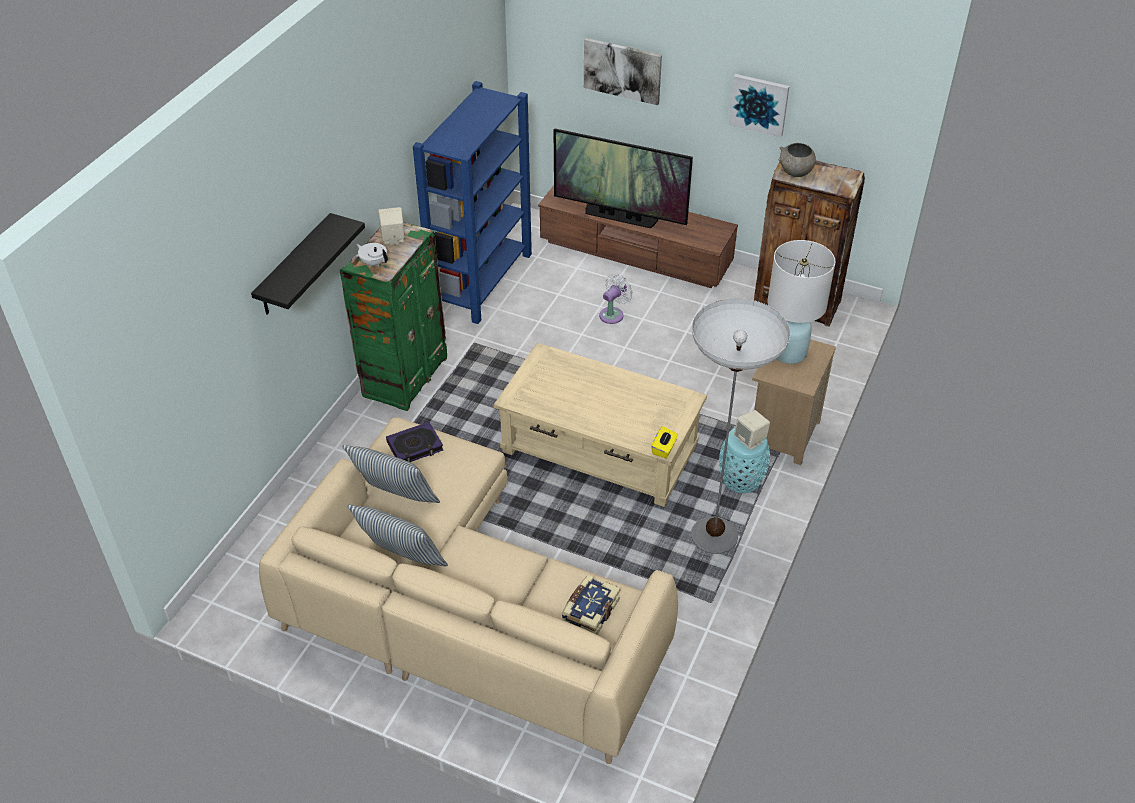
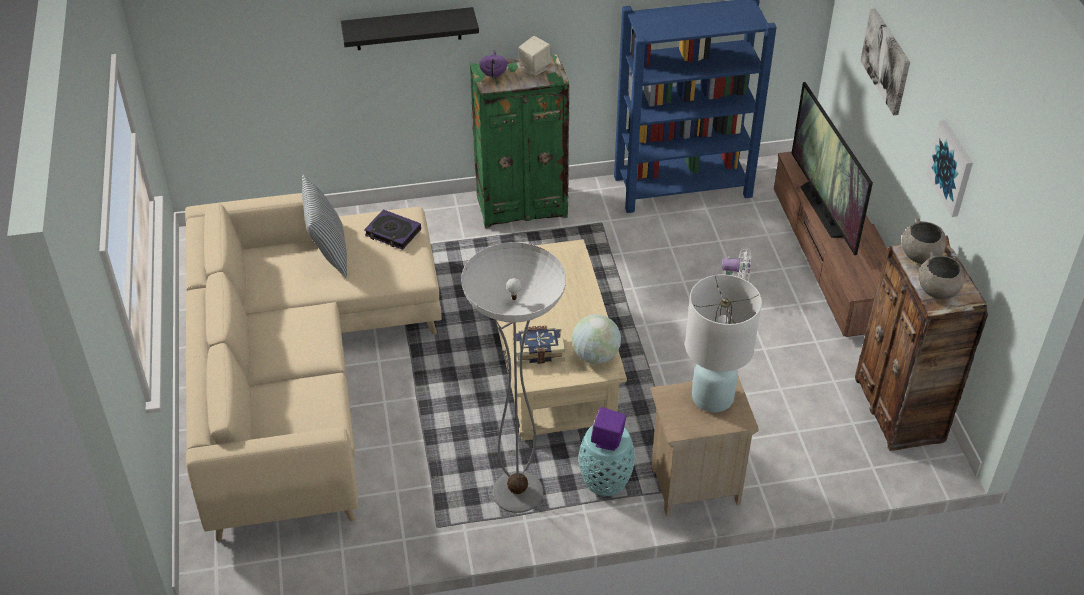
camera: 55 degrees right, 0 degrees up
(373, 263) = (494, 74): white teapot -> purple teapot
(402, 561) = (271, 290): pillow -> none
(589, 611) = (300, 422): book -> book (538, 350)
(664, 449) = (528, 381): yellow tissue box -> none
(670, 399) = (595, 356): none -> globe
(750, 440) = (608, 441): beige speaker -> purple speaker
(835, 183) = (937, 291): none -> grey bowl

